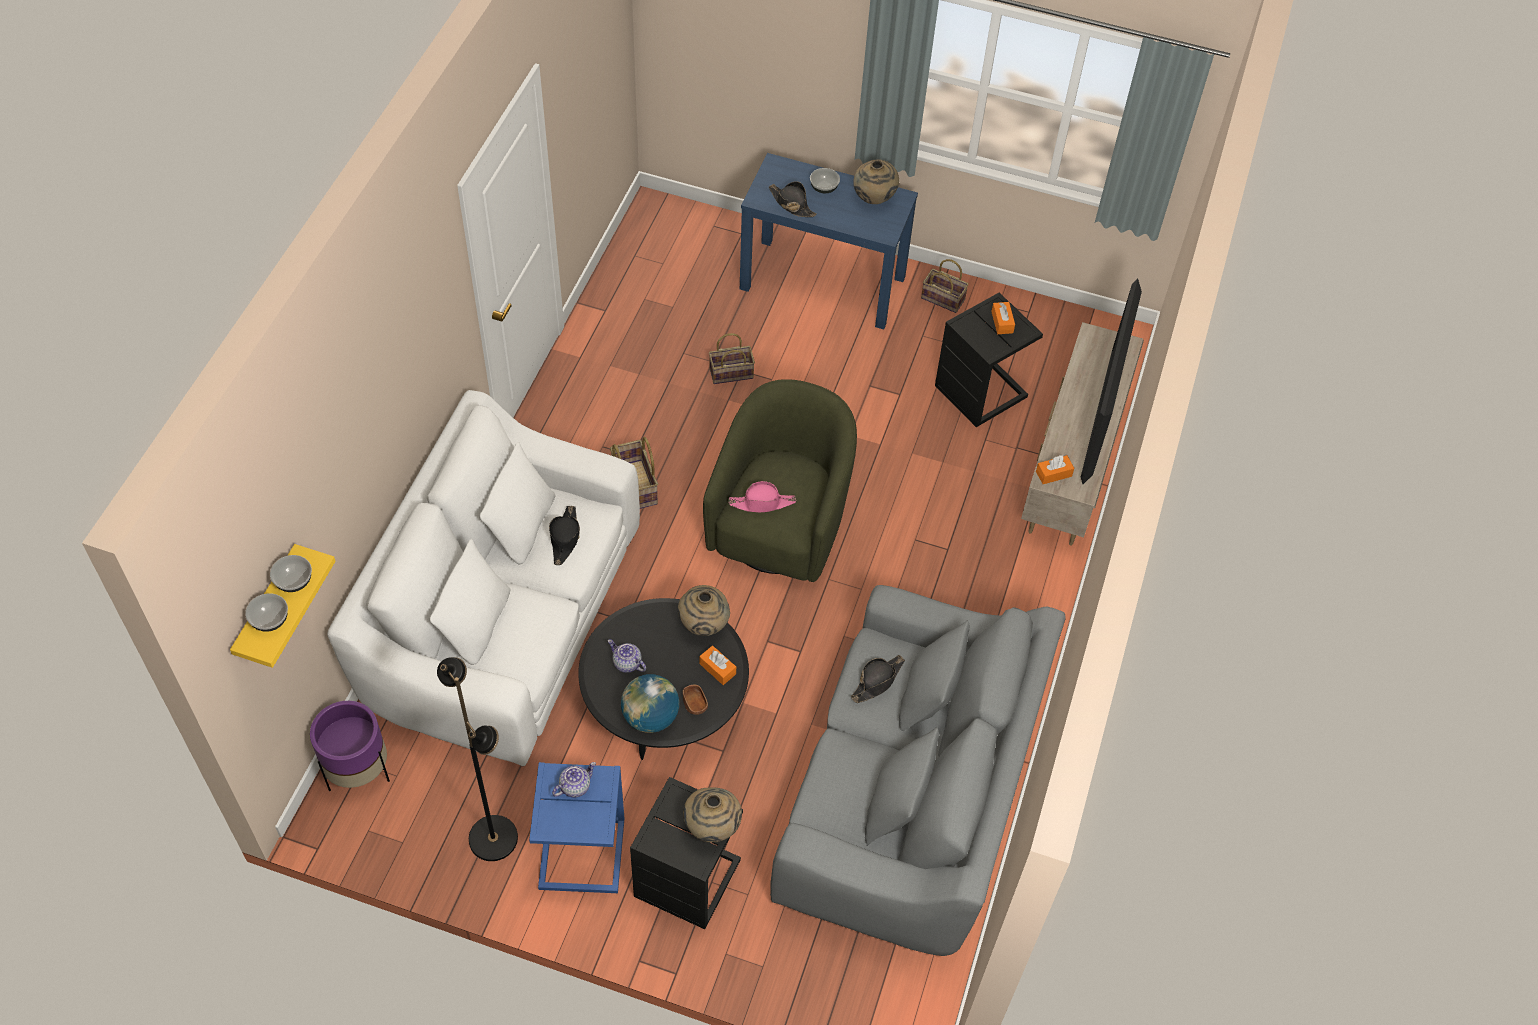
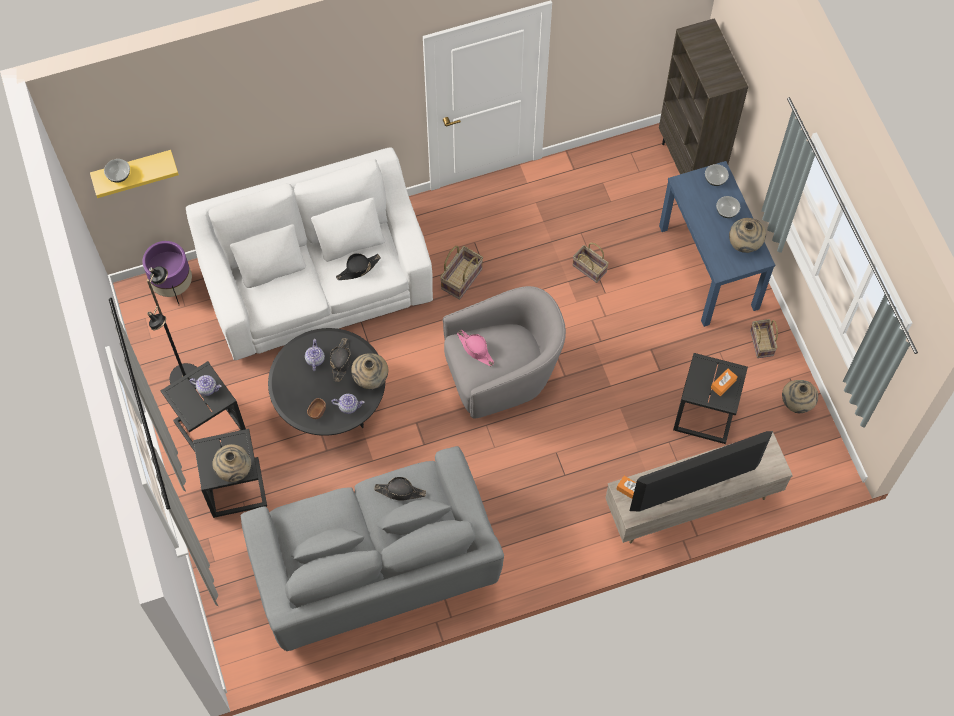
camera: 55 degrees right, 10 degrees up
(294, 581) = (148, 167): bowl -> bowl (715, 179)
(580, 855) = (208, 426): blue side table -> black side table
(650, 717) = (291, 395): globe -> none
(697, 223) = (689, 165): none -> brown bookcase
(717, 669) = (349, 406): orange tissue box -> teapot
(781, 524) = (503, 373): green armchair -> grey armchair
(791, 204) = (695, 203): black hat -> black hat (341, 361)
(1031, 317) = (796, 404): none -> beige vase

